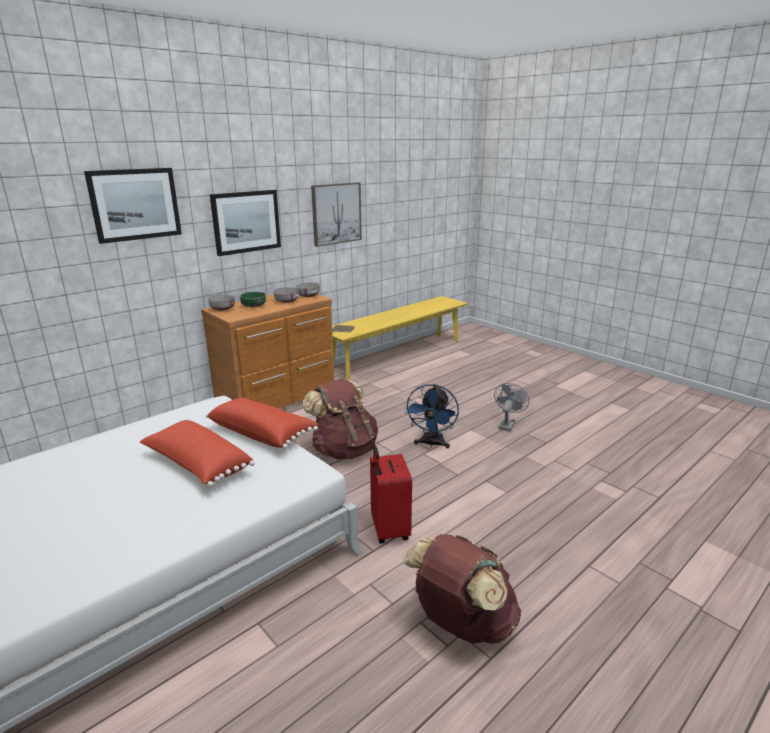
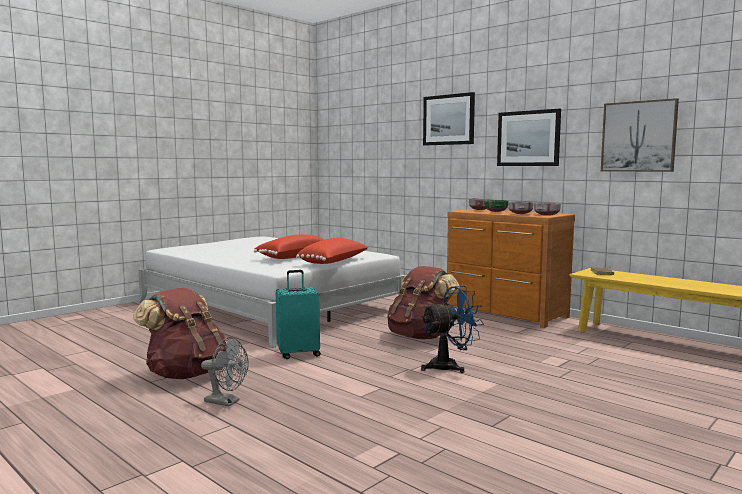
camera: 85 degrees right, 15 degrees down
(388, 530) = (298, 354): red suitcase -> turquoise suitcase
(432, 444) = (450, 366): blue fan -> blue fan turned 150 degrees clockwise
(507, 424) = (531, 404): grey fan -> grey fan (226, 402)

